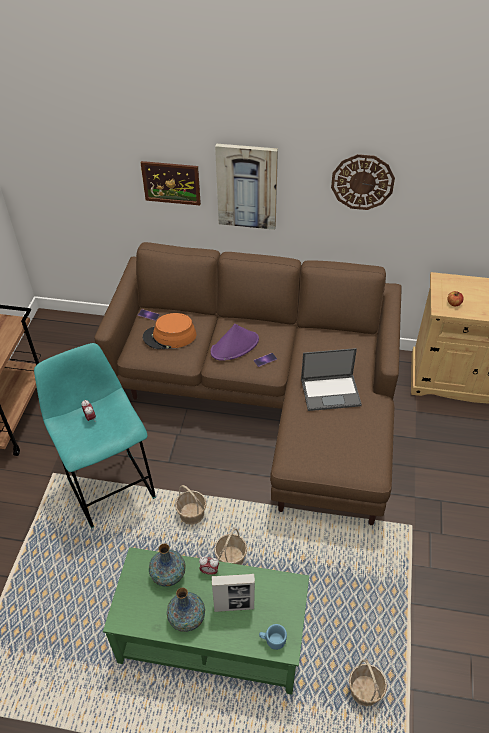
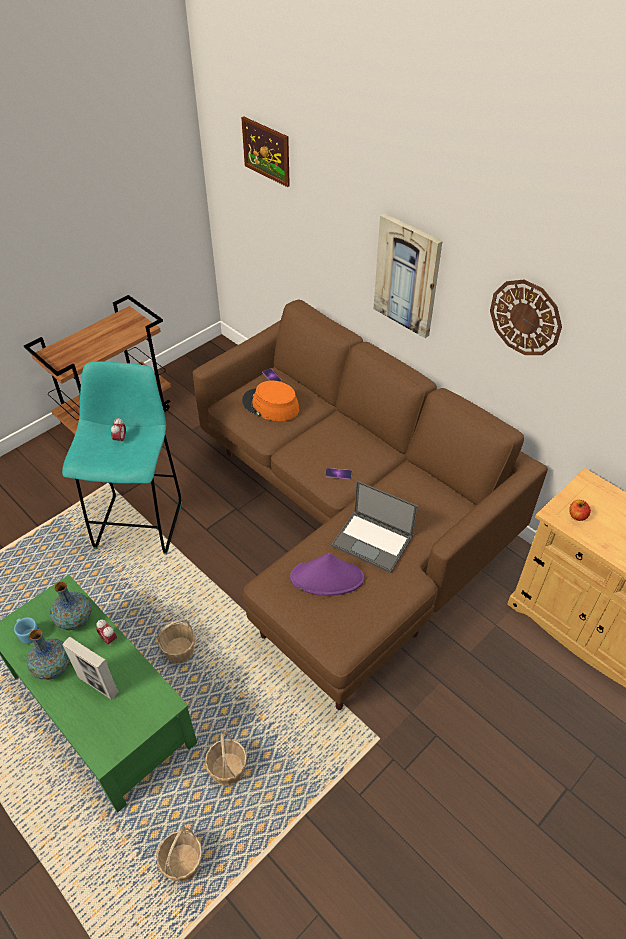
camera: 35 degrees right, 0 degrees up
(171, 183) = (339, 244): picture -> picture (266, 151)
(192, 514) = (183, 589): basket -> basket (227, 769)
(235, 346) = (322, 445): purple hat -> purple hat (327, 578)
(272, 640) = (99, 739): blue mug -> blue mug (29, 634)

